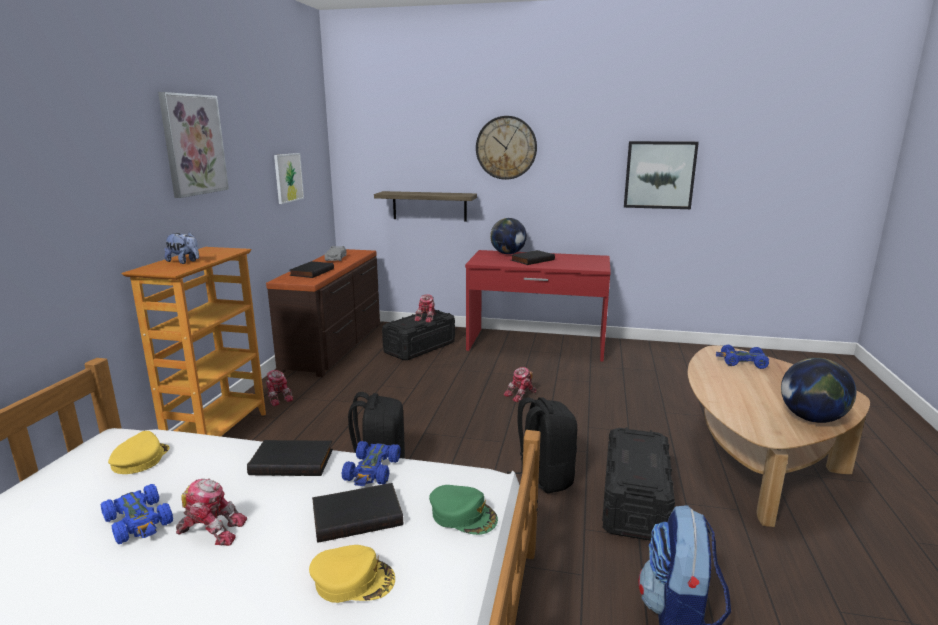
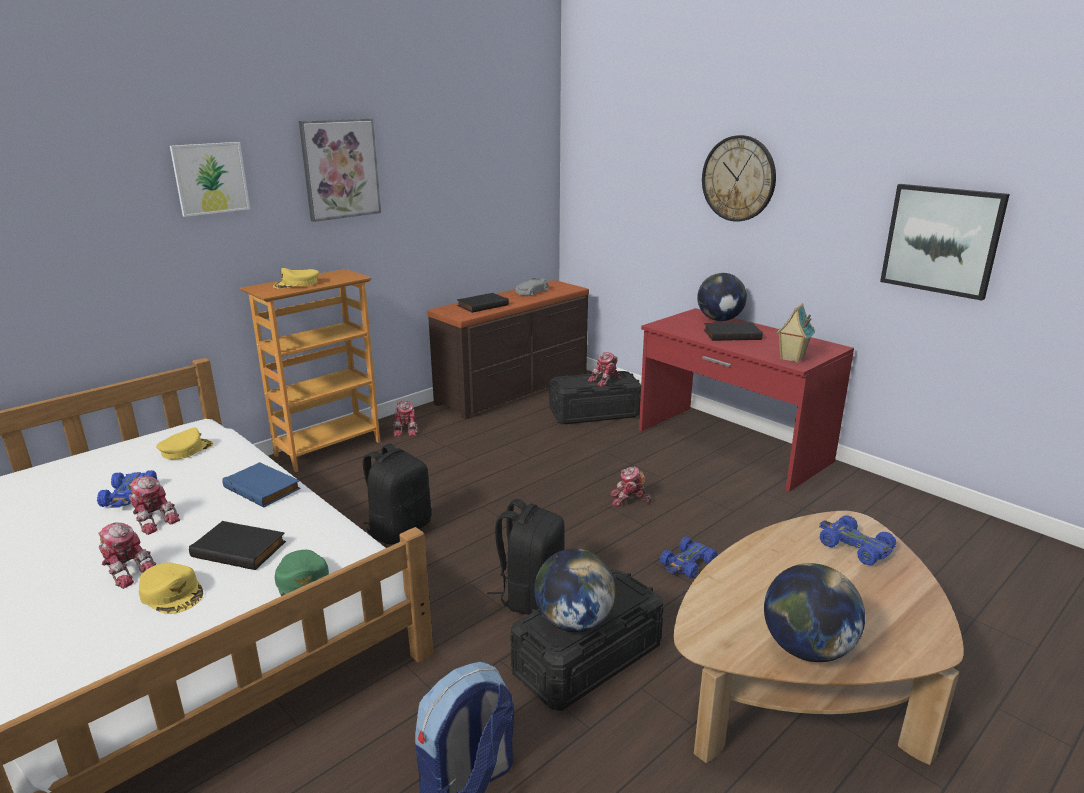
camera: 35 degrees right, 5 degrees up
(184, 262) = (297, 284): plush toy -> yellow cap
(262, 584) = (127, 570): none -> toy robot
(288, 177) = (480, 198): picture -> picture (210, 178)
(293, 461) = (264, 488): black book -> blue book
(372, 470) = (300, 517): blue toy car -> blue toy car (687, 564)
(429, 206) = (649, 244): shelf -> none
(590, 266) = (791, 358): none -> toy house
(643, 468) = (573, 622): none -> globe

